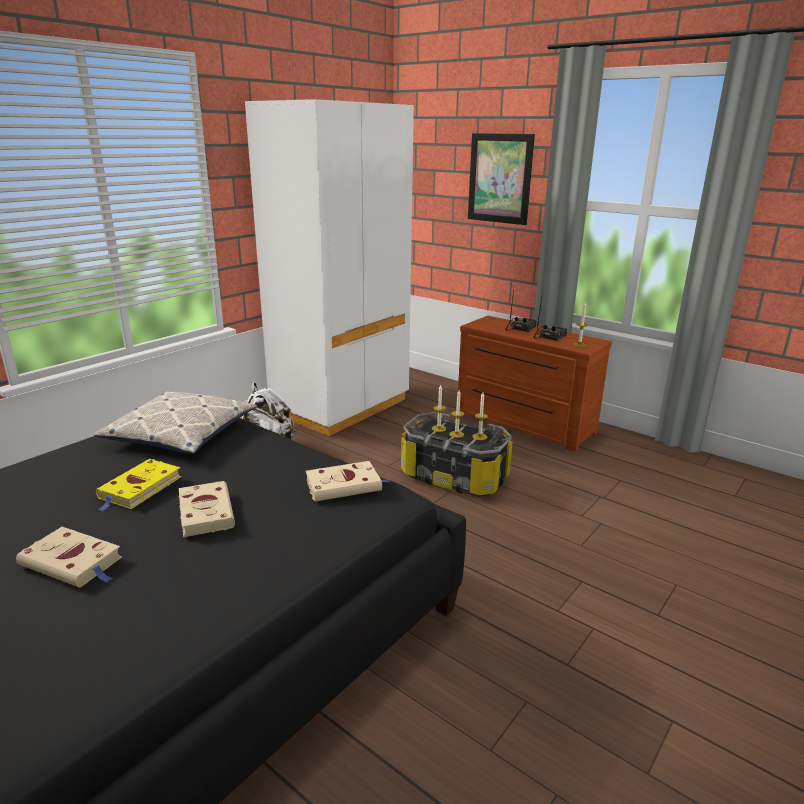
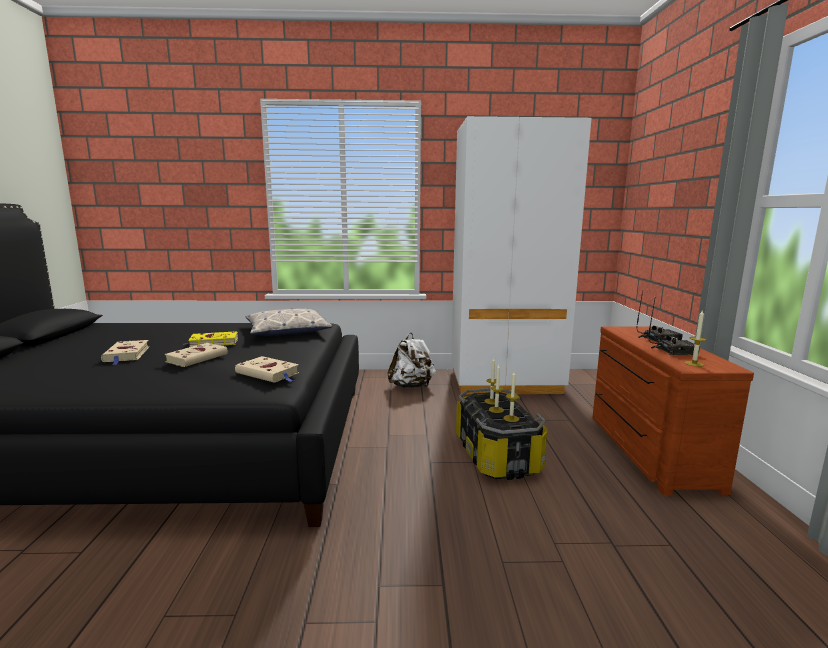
camera: 50 degrees right, 10 degrees down
(500, 178) = (692, 183): picture -> none

